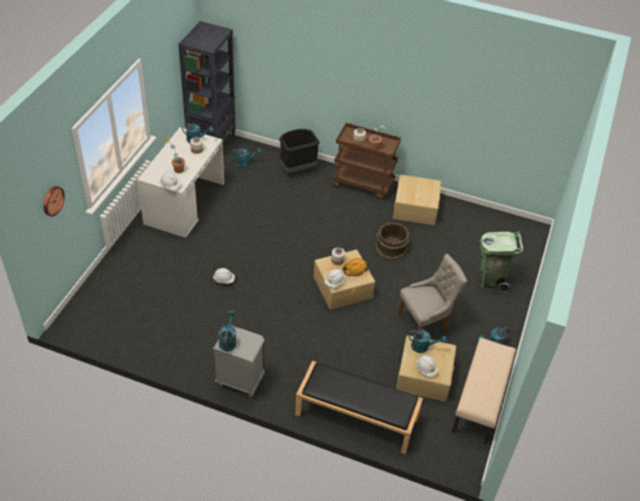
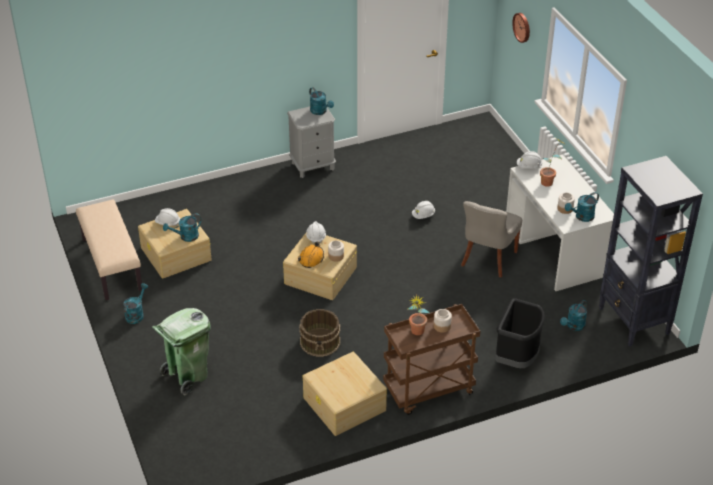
camera: 140 degrees right, 5 degrees down
(355, 417) = (202, 196): black bench -> none
(425, 323) = (214, 293): grey chair -> grey chair (487, 259)

